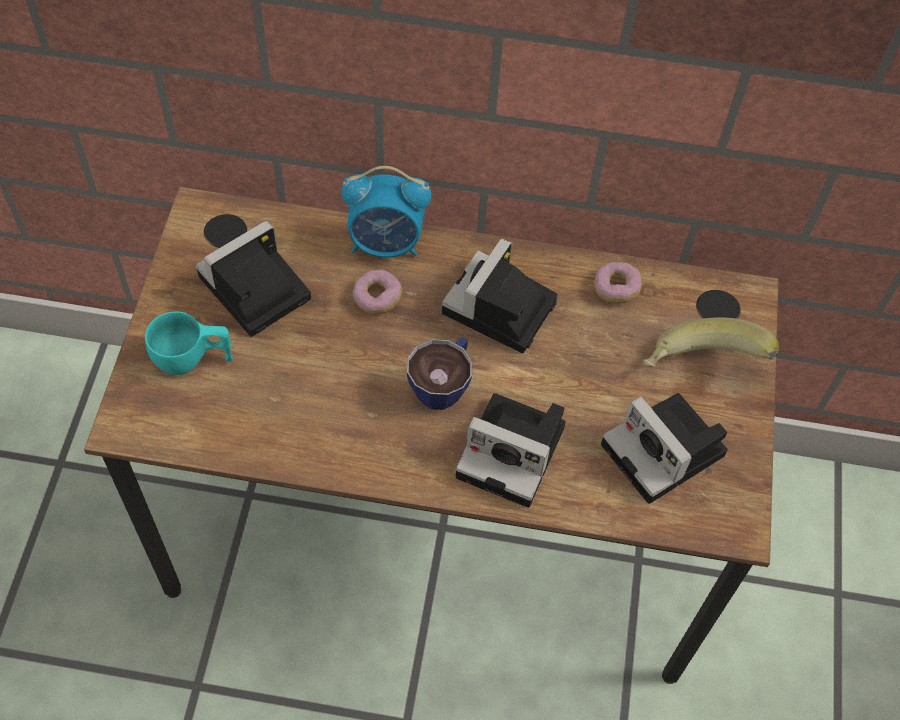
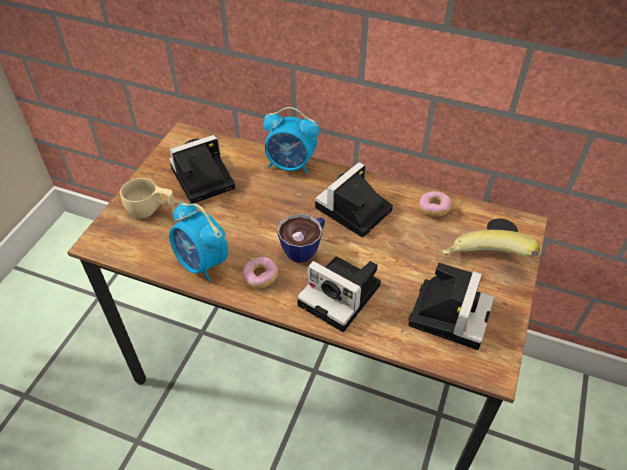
camera: 15 degrees right, 10 degrees down
(192, 359) = (151, 211): turquoise cup -> beige cup
(298, 435) = (202, 263): none -> alarm clock
(377, 298) = (276, 194): donut -> donut (260, 277)
(667, 452) = (449, 312): camera -> camera turned 135 degrees counterclockwise

